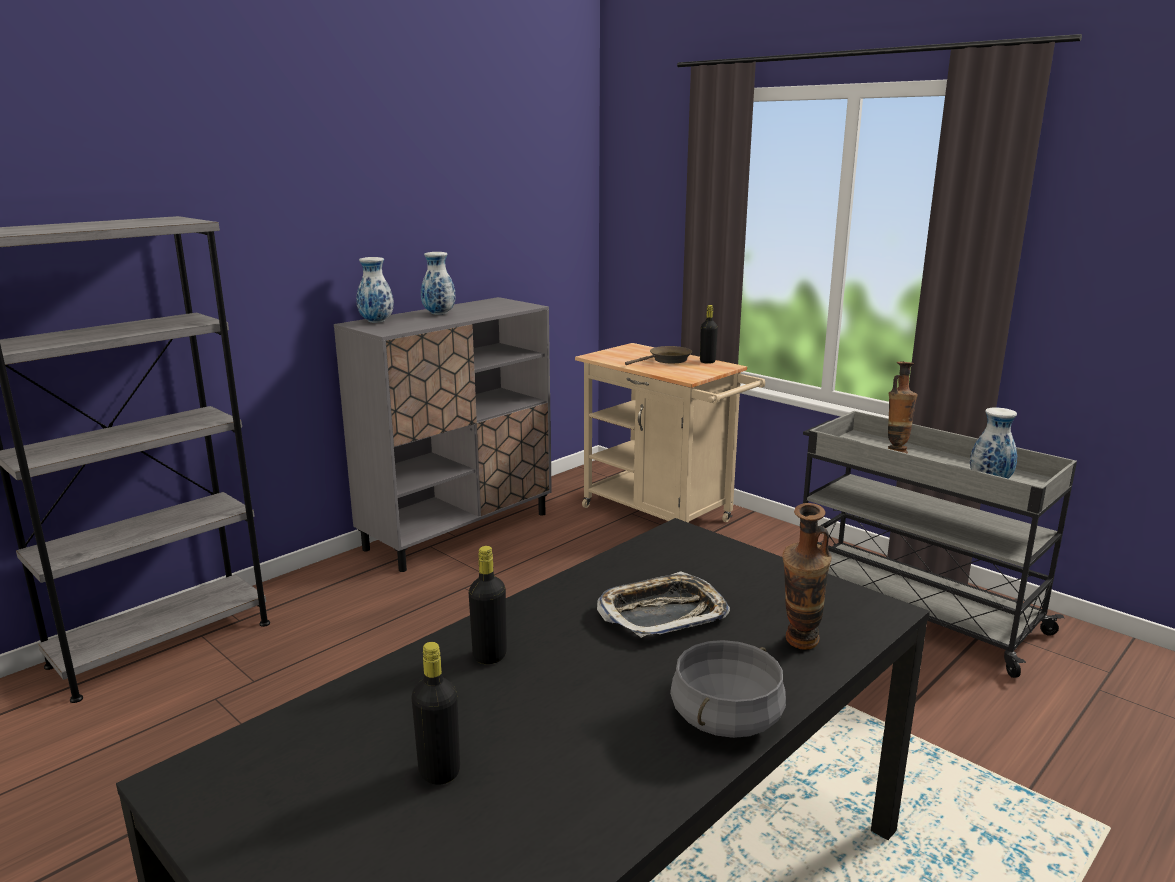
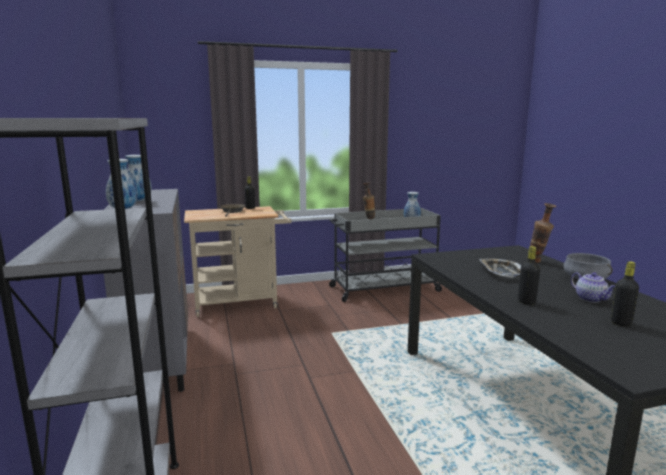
camera: 60 degrees left, 5 degrees down
(572, 730) = (591, 299): none -> teapot

